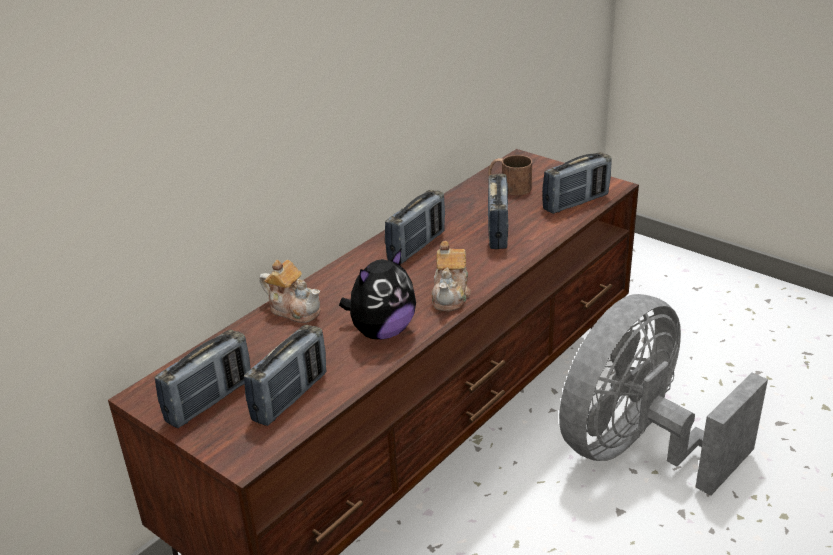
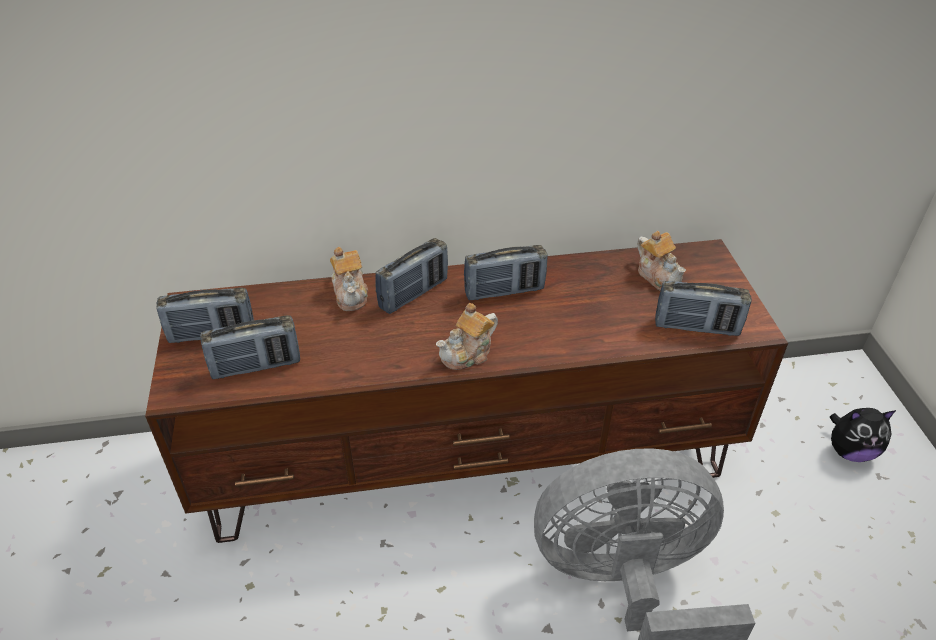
camera: 40 degrees right, 10 degrees up
(382, 331) = (379, 353): plush toy -> plush toy (850, 451)
(498, 231) = (587, 315): radio -> radio (413, 294)
(509, 187) = (658, 276): brown mug -> teapot

